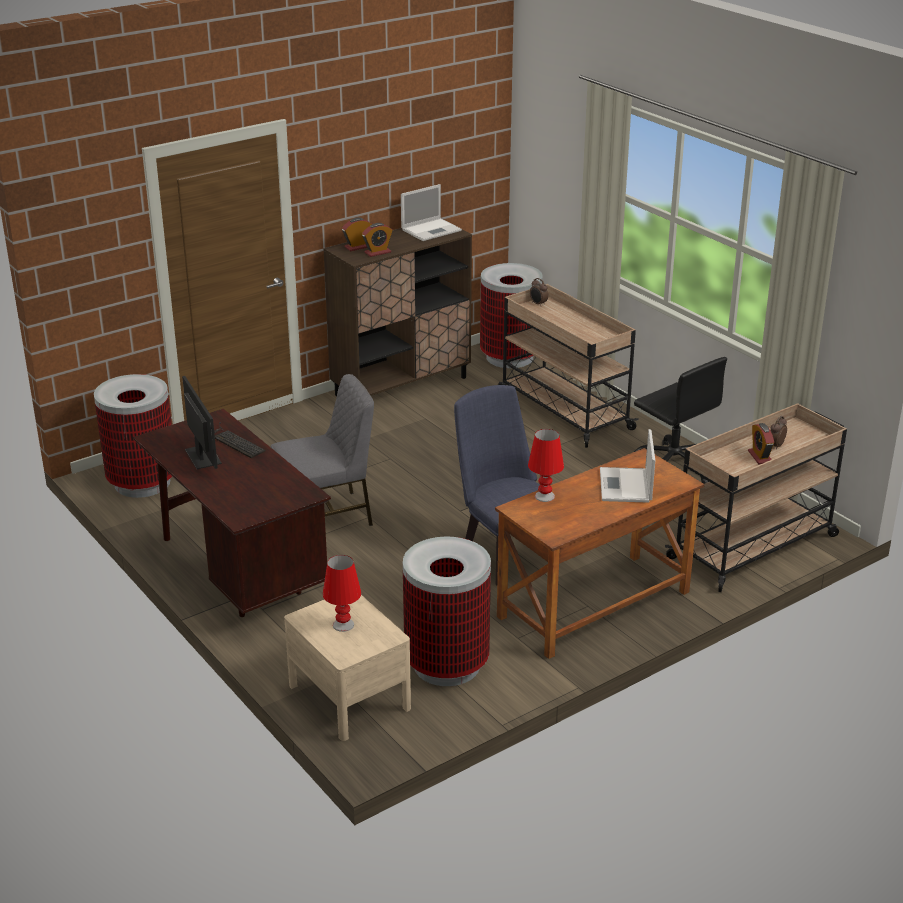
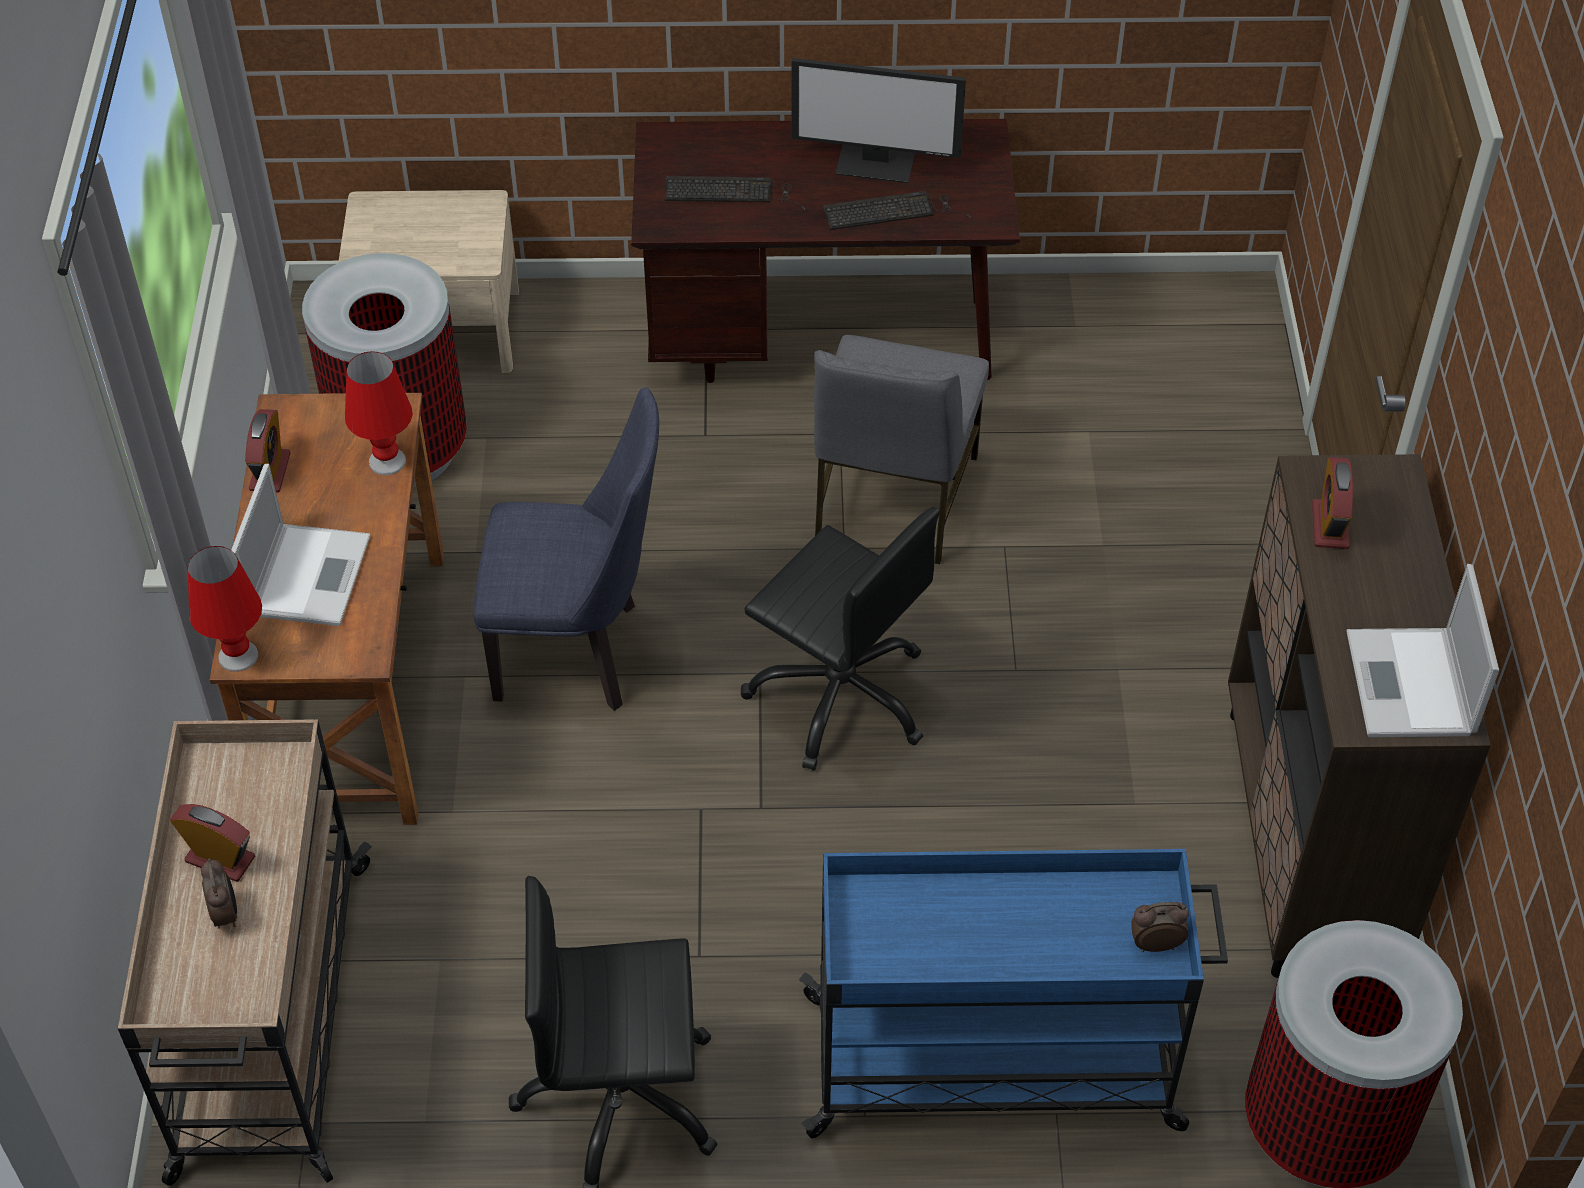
camera: 125 degrees right, 20 degrees up
(142, 483) = (1180, 332): trash can -> none
(264, 484) = (732, 192): none -> keyboard
(343, 625) = (430, 231): red table lamp -> red table lamp (237, 655)
(357, 247) = (1387, 509): alarm clock -> alarm clock (270, 472)
(449, 489) = (840, 695): none -> black office chair
(562, 410) = (996, 1063): beige cart -> blue cart
(625, 486) = (309, 573): laptop -> laptop turned 60 degrees clockwise

